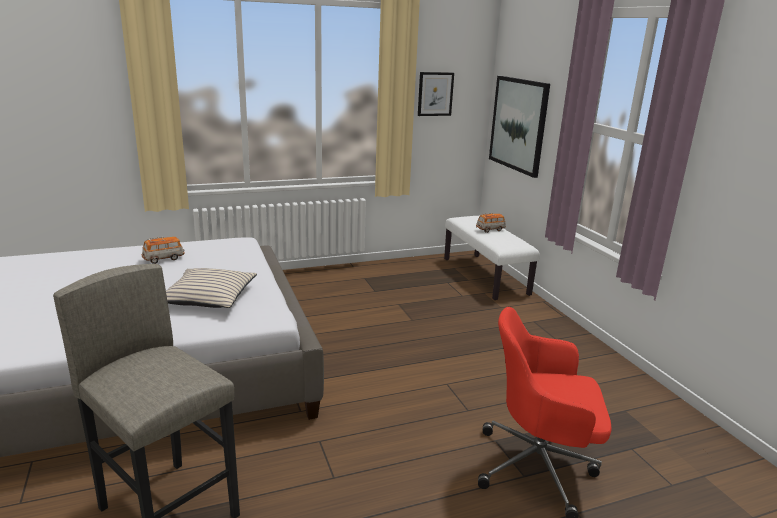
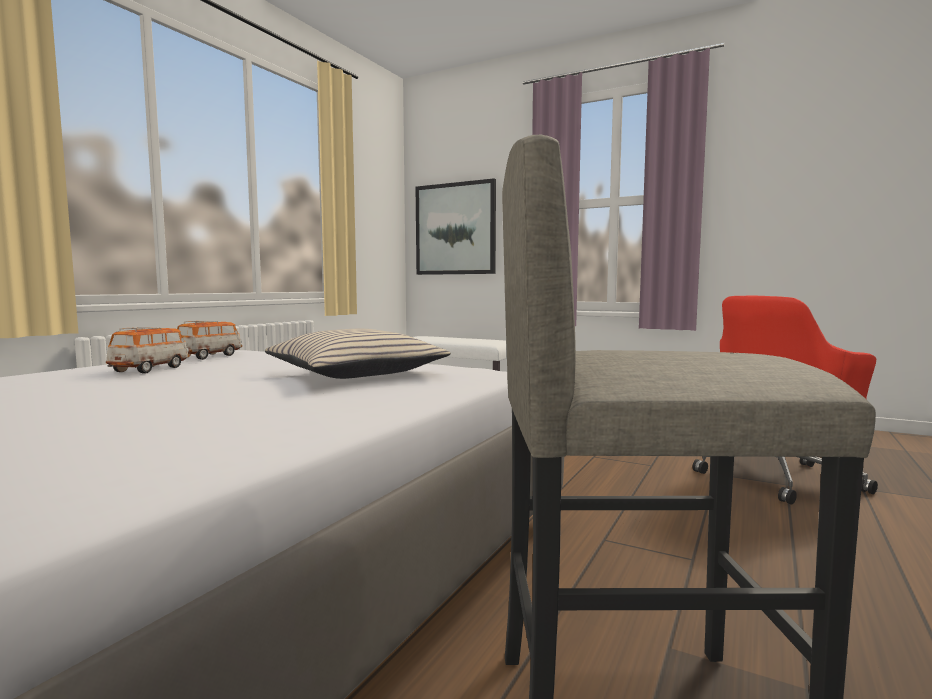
camera: 40 degrees left, 15 degrees down
(435, 94) = (363, 200): picture -> none
(490, 229) = (454, 338): toy car -> toy car (209, 356)

